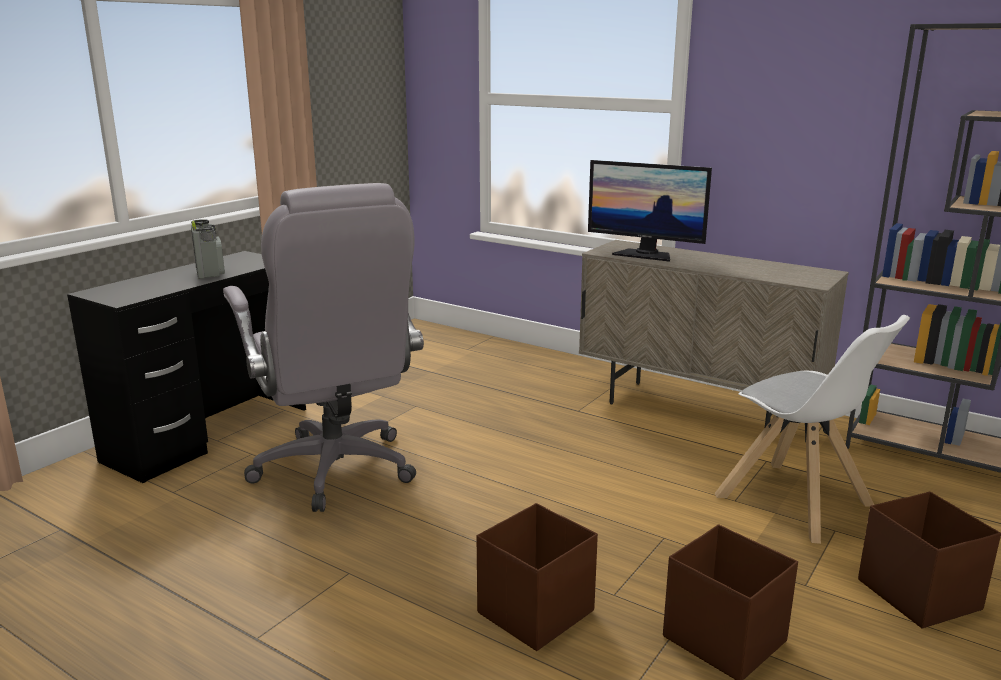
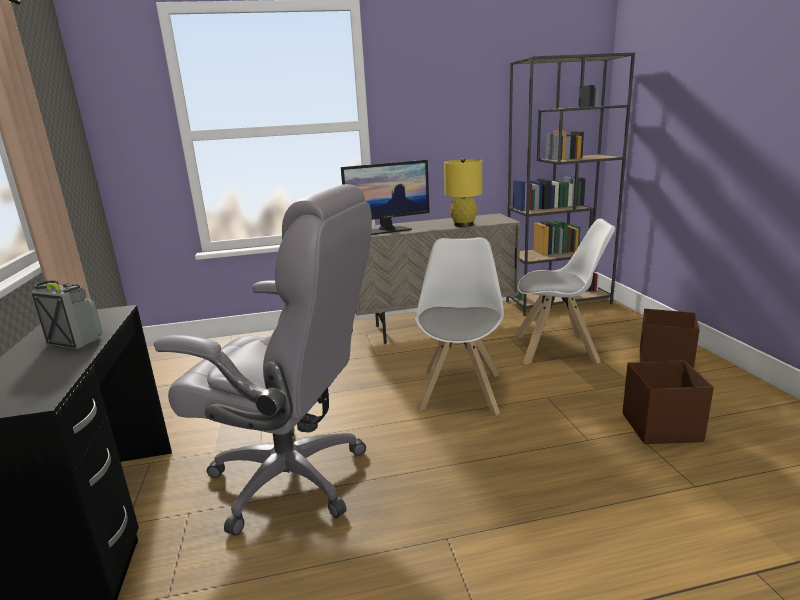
camera: 45 degrees left, 0 degrees up
(534, 612) = (580, 477): brown storage box -> none
(590, 482) = (460, 390): none -> chair
(744, 273) = (463, 225): none -> yellow table lamp

